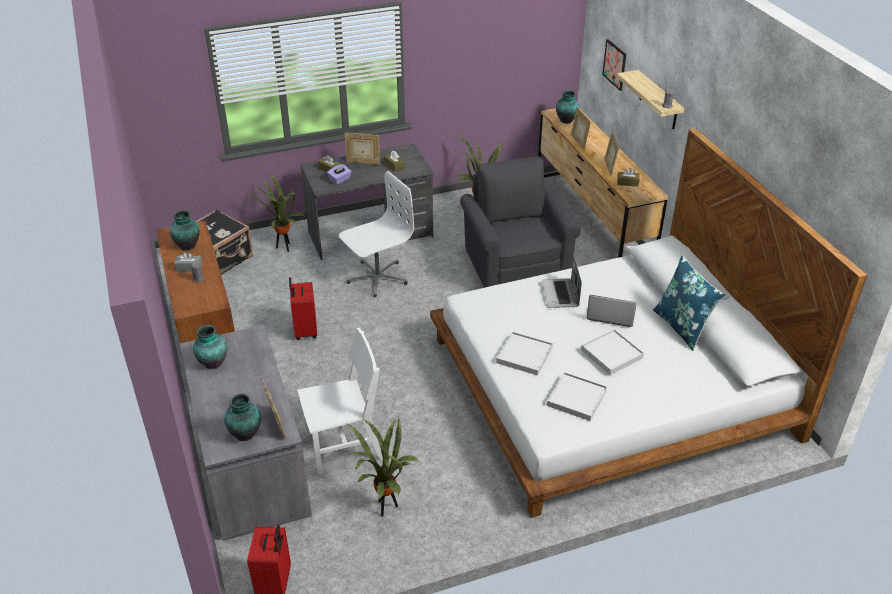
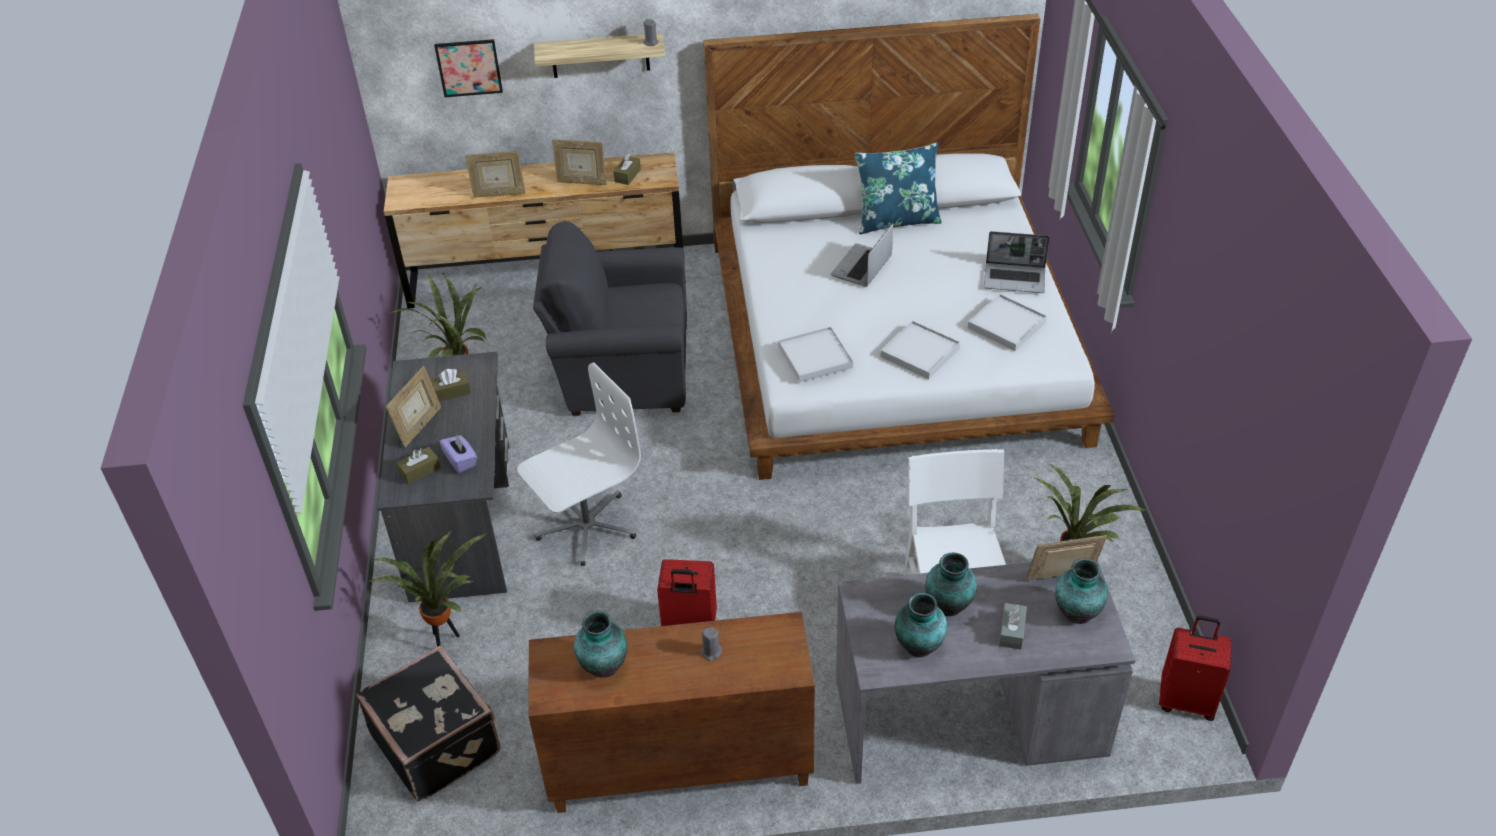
camera: 75 degrees left, 5 degrees up
(189, 267) = (672, 664): grey tissue box -> grey tissue box (1012, 631)
(377, 278) = (586, 526): white office chair -> white office chair turned 75 degrees clockwise
(561, 294) = (810, 298): laptop -> laptop (1015, 279)
(566, 121) = (431, 193): vase -> vase (949, 606)
(611, 354) = (934, 282): white tray -> white tray (815, 357)

